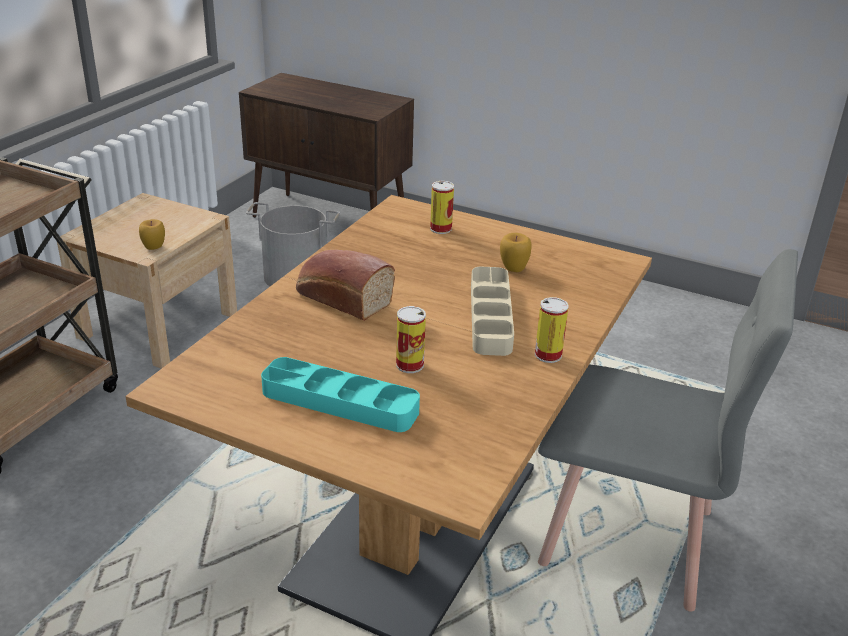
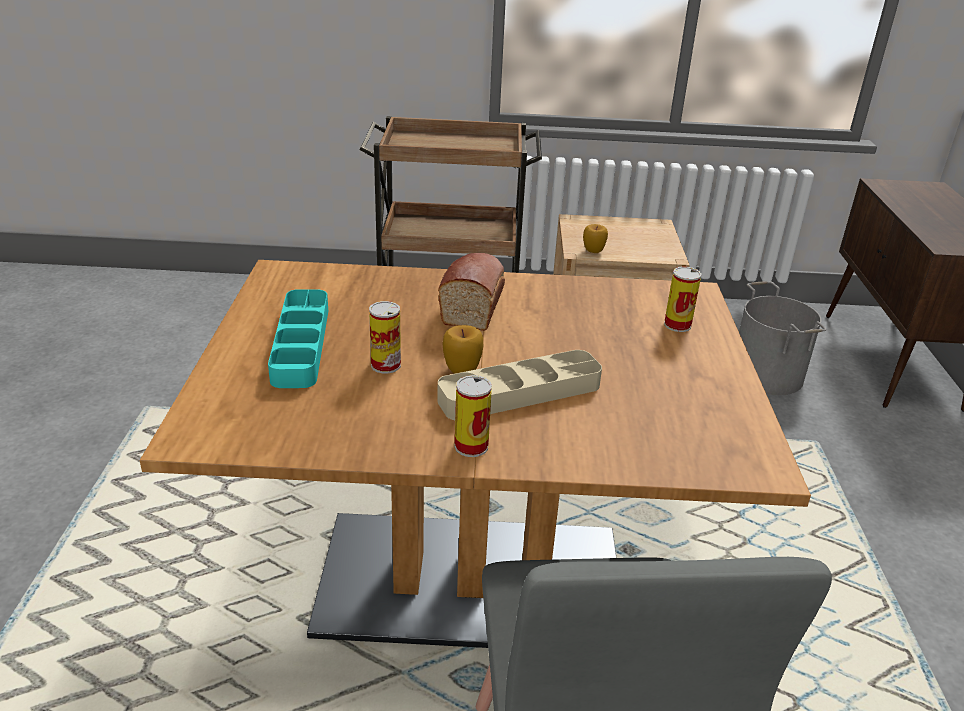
camera: 65 degrees right, 0 degrees up
(513, 268) = (642, 387): apple -> apple (462, 370)

